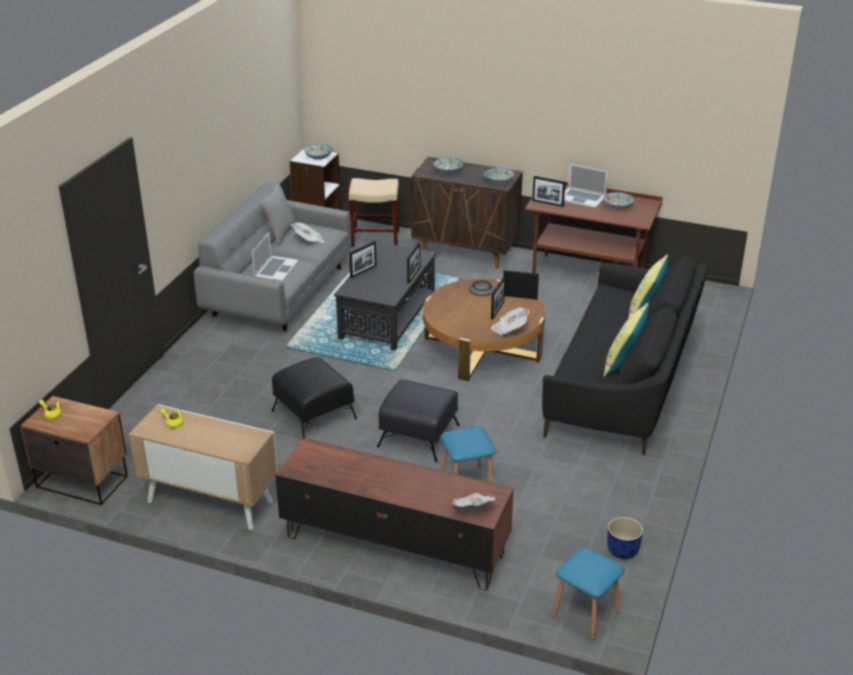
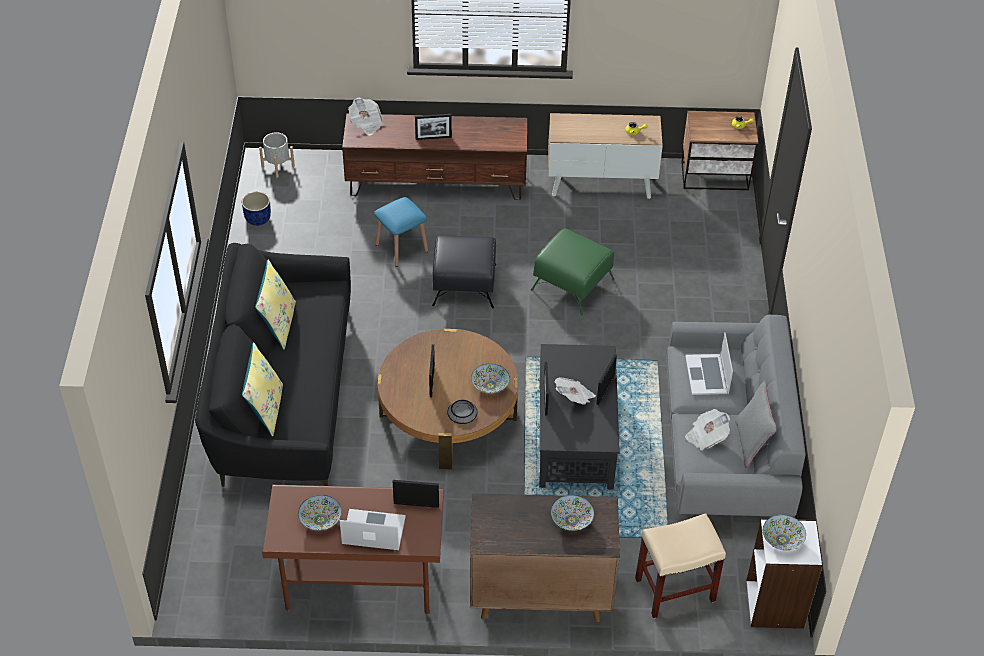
camera: 160 degrees right, 15 degrees up
(314, 414) = (572, 285): black ottoman -> green ottoman
(498, 182) = (493, 512): bowl -> bowl (490, 385)
(509, 329) = (409, 355): newspaper -> newspaper (574, 398)
(519, 297) = (414, 410): picture frame -> picture frame (433, 138)
(585, 613) = (277, 166): blue stool -> grey planter

